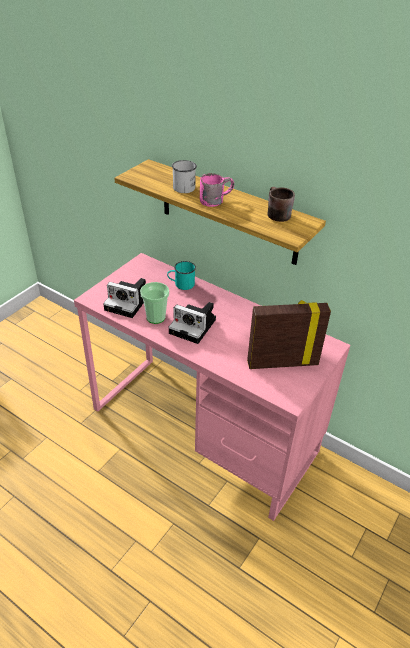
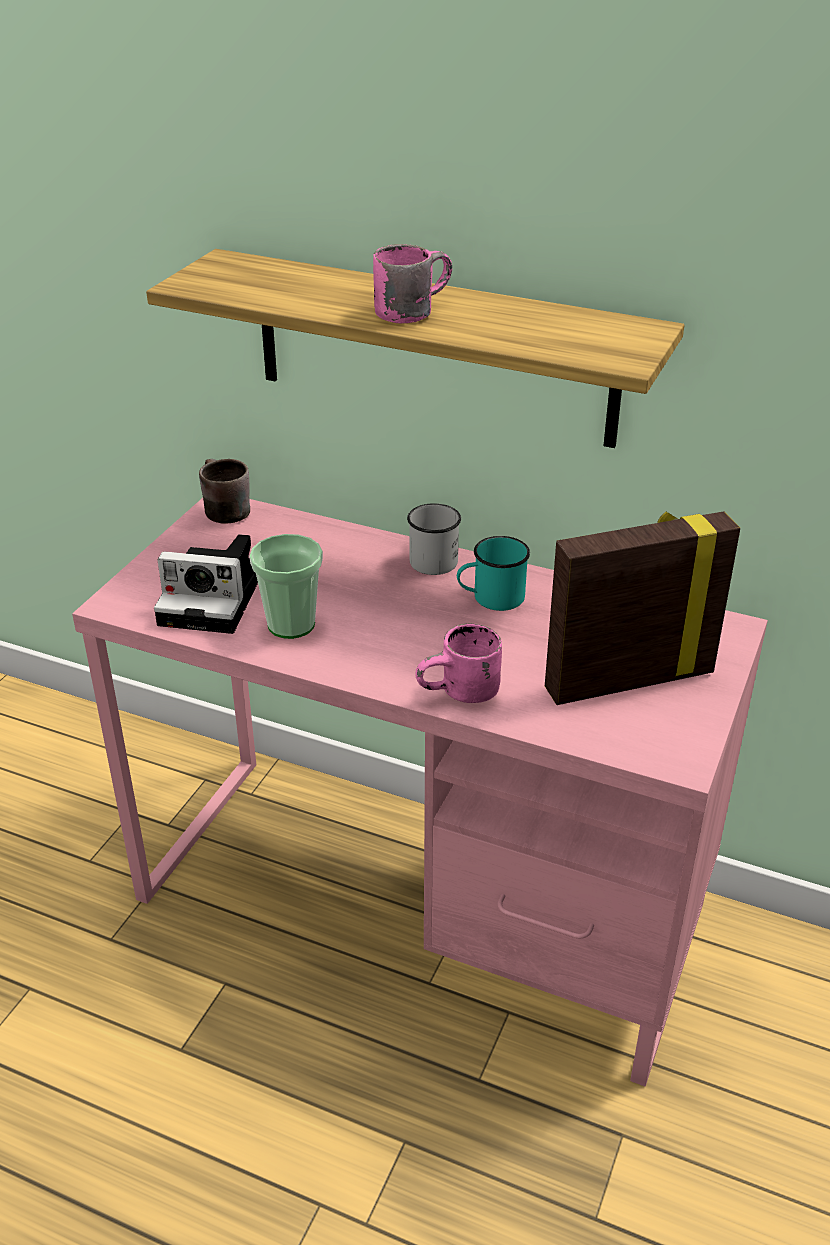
camera: 10 degrees left, 5 degrees down
(181, 284) = (330, 544): turquoise mug -> turquoise mug (491, 598)
(184, 186) = (325, 291): white mug -> white mug (432, 557)
(194, 326) = (392, 631): camera -> none
(213, 358) = (462, 695): none -> pink mug
(275, 214) = (563, 322): brown mug -> brown mug (220, 510)

